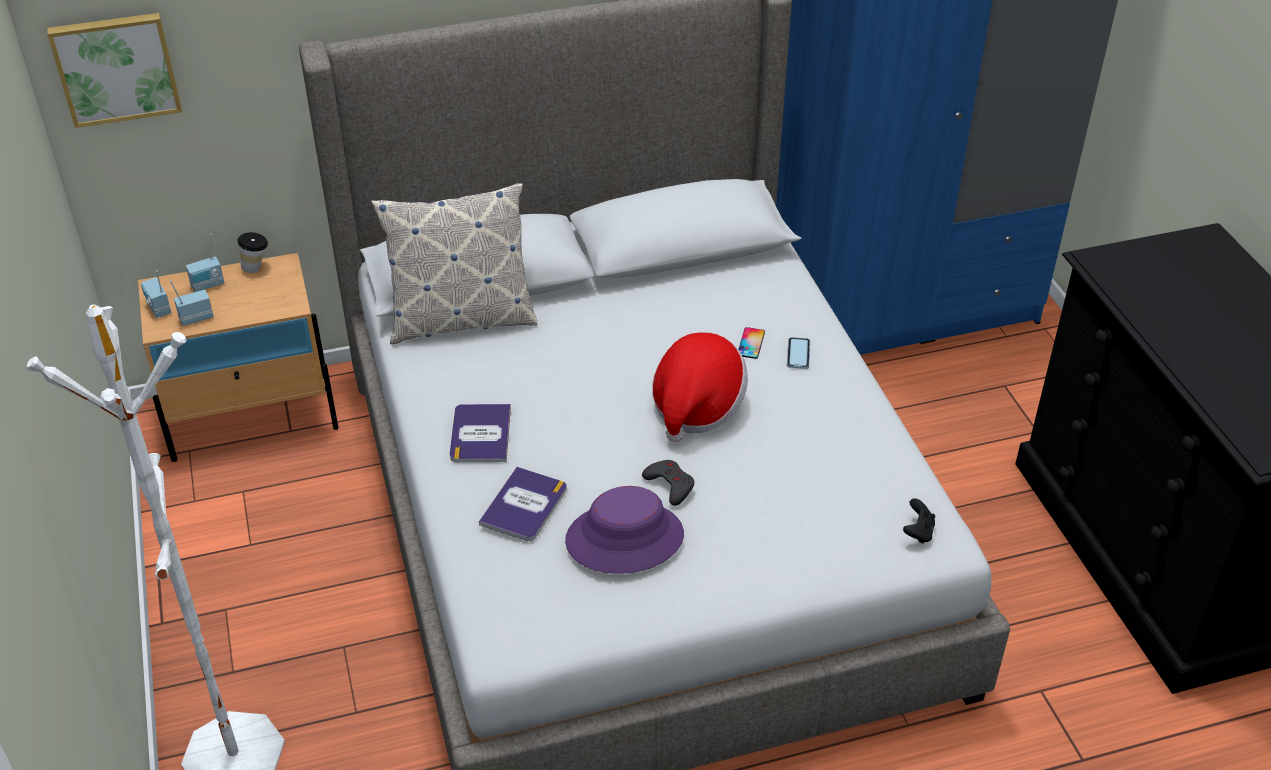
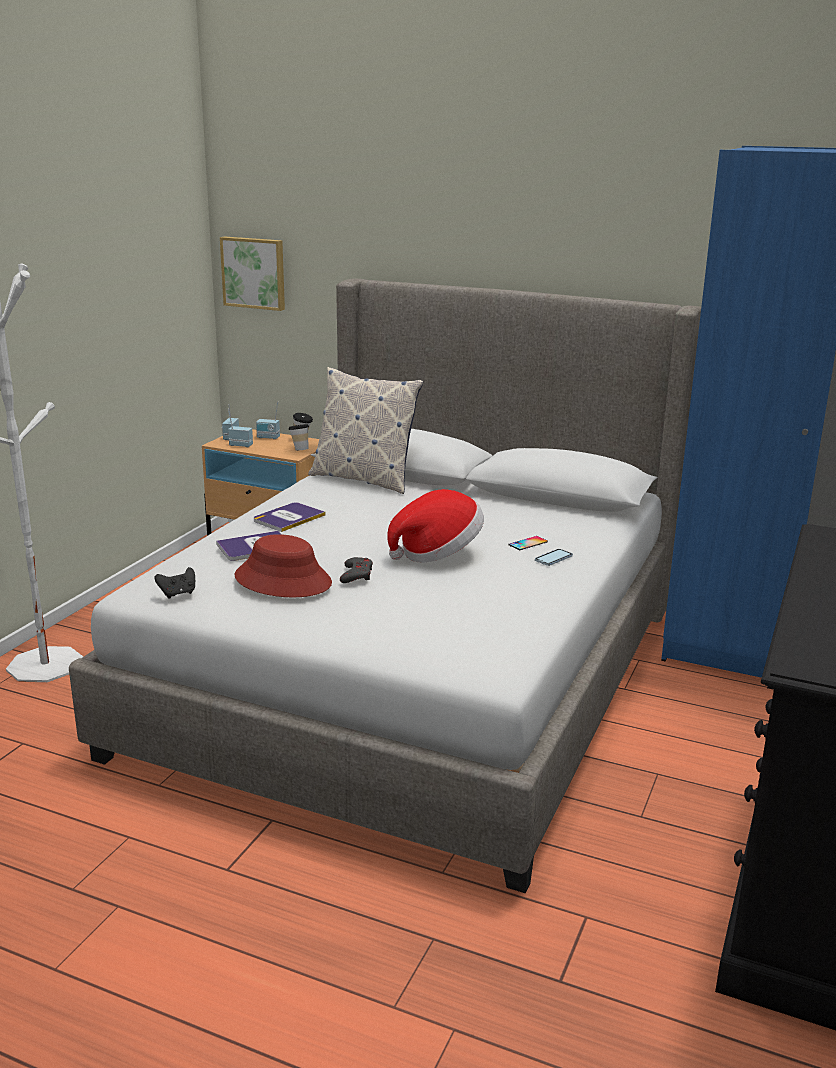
camera: 40 degrees right, 20 degrees down
(282, 290) = (299, 449): none -> cup
(624, 538) = (283, 580): purple hat -> red hat
(918, 532) = (488, 662): black game controller -> black game controller (178, 594)

